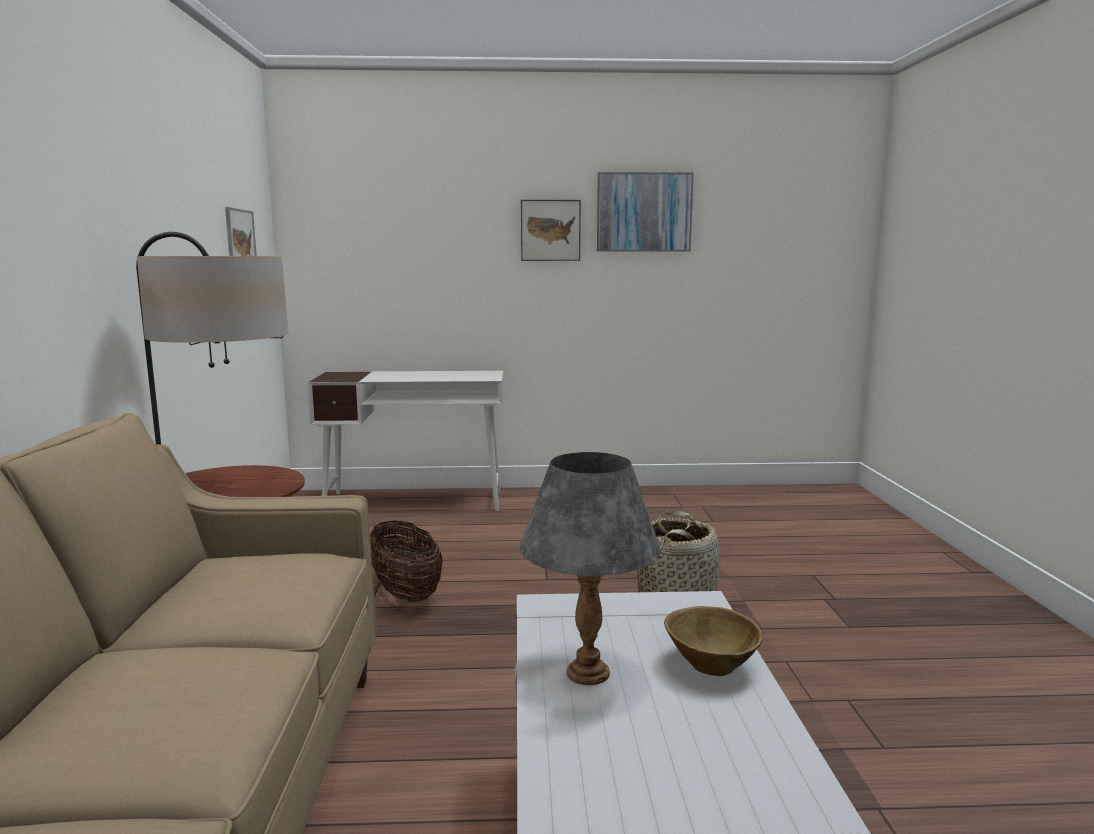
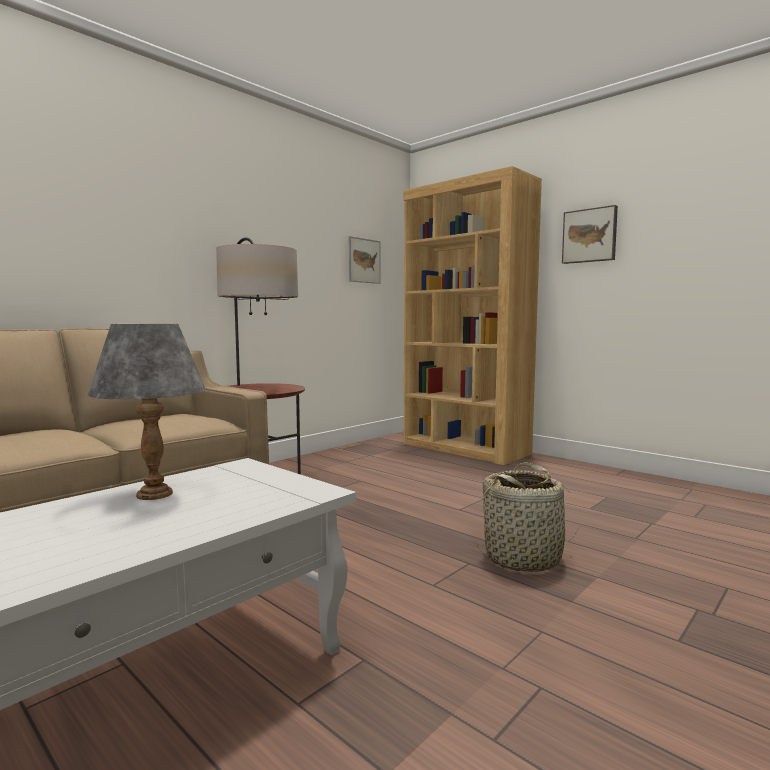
camera: 45 degrees right, 5 degrees down
(405, 593) = (362, 489): basket -> none
(415, 501) = (465, 449): white desk -> brown bookcase
(644, 212) = (681, 208): picture -> none
(710, 665) = (210, 517): brown bowl -> none

